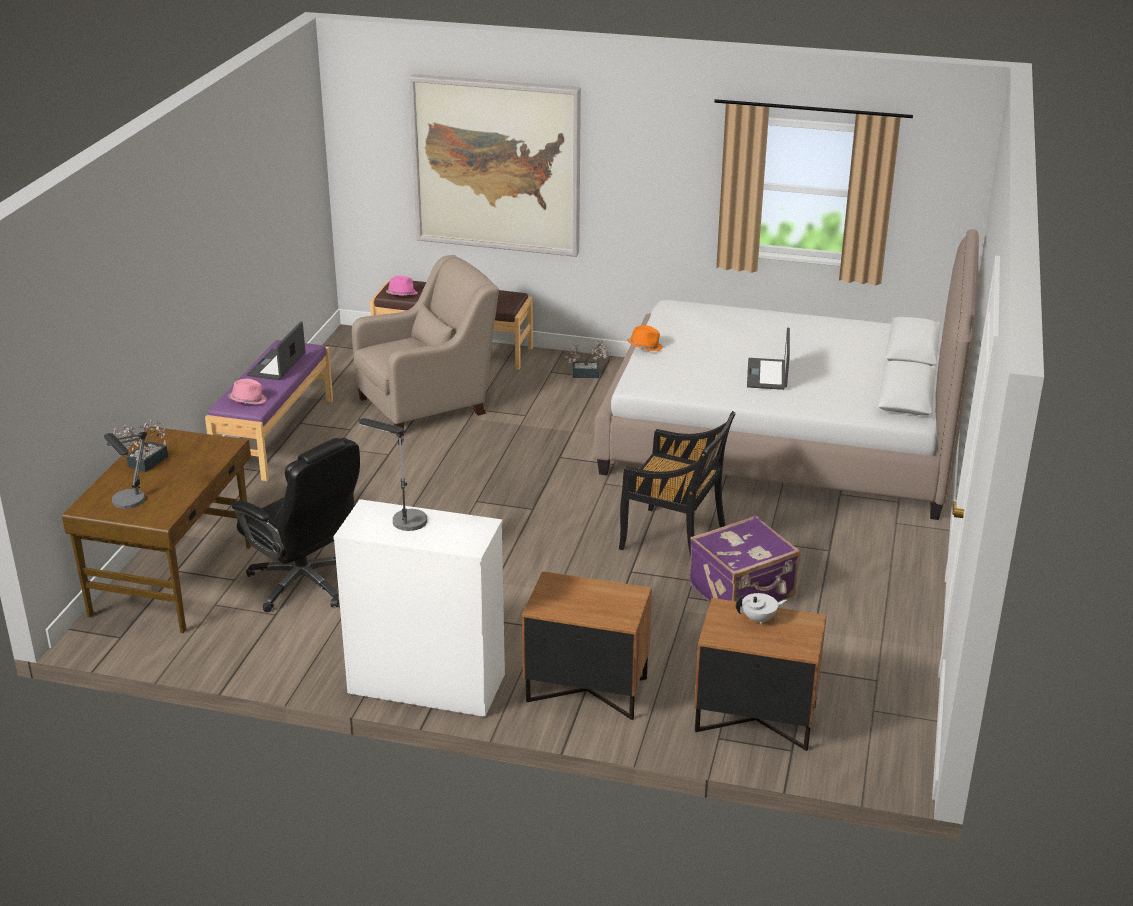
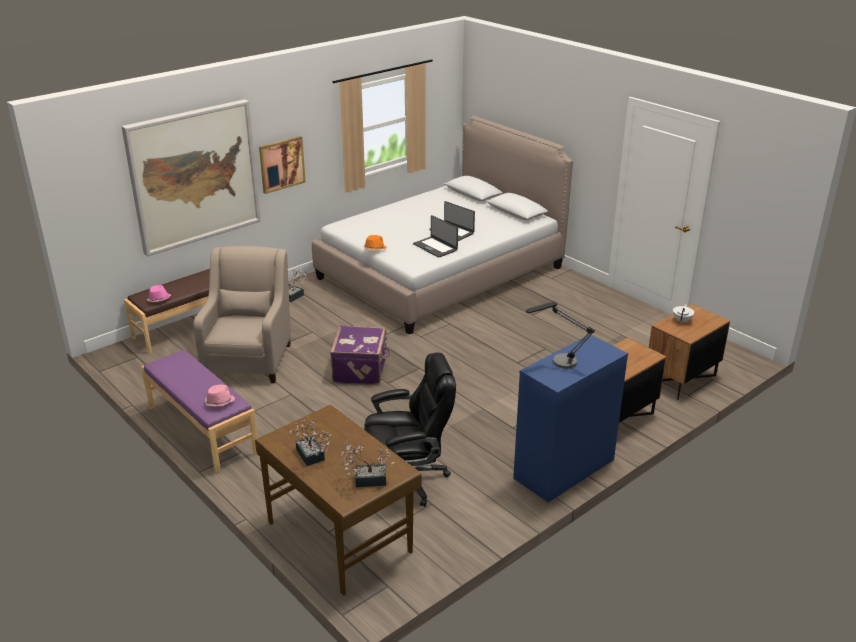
camera: 55 degrees left, 0 degrees up
(130, 505) = (366, 479): table lamp -> potted plant
(277, 365) = (185, 375): laptop -> laptop (435, 247)
(427, 684) = (564, 469): white dresser -> blue dresser
(626, 192) = (281, 164): none -> picture
(674, 538) = (500, 338): black chair -> none
(743, 592) = (569, 339): purple suitcase -> purple suitcase (361, 370)

